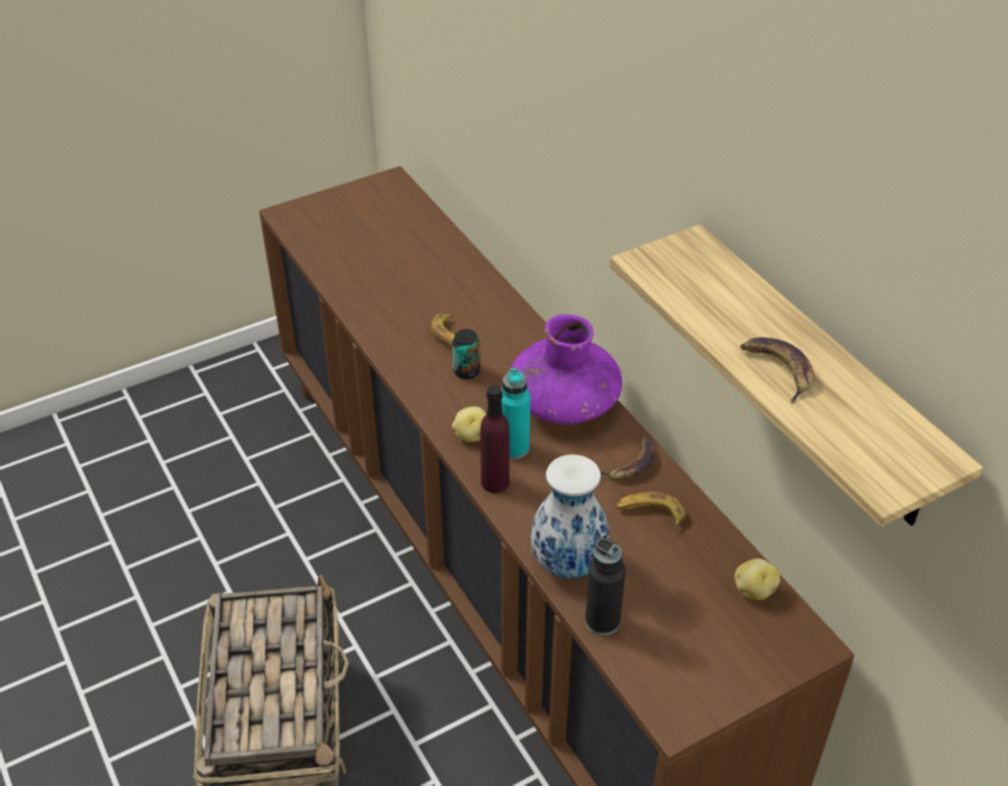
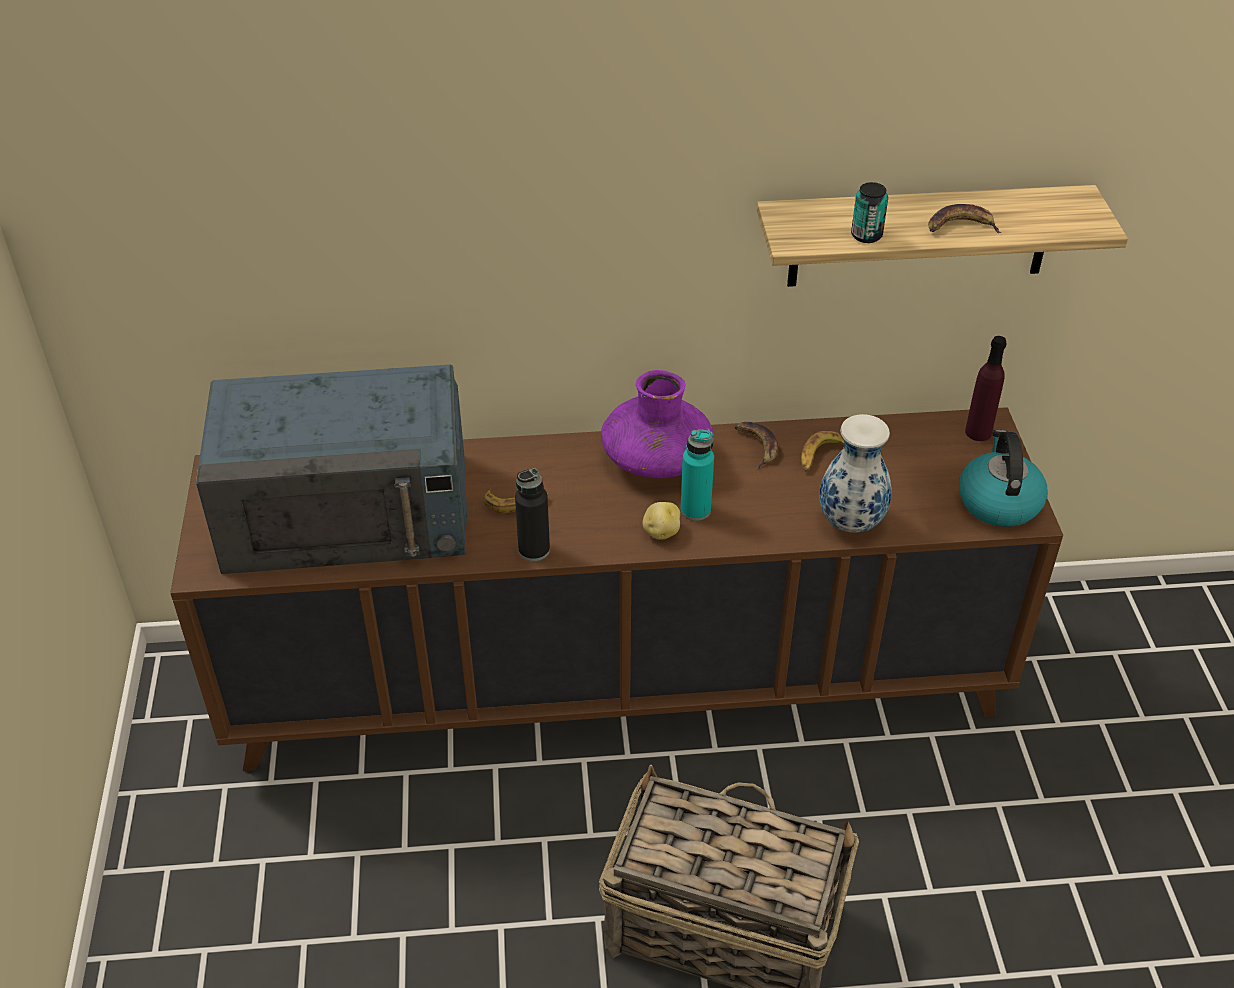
camera: 65 degrees left, 0 degrees up
(387, 256) = (349, 510): none -> blue microwave
(466, 371) = (571, 508): can -> can (866, 235)
(495, 482) = (730, 536): purple bottle -> purple bottle (978, 432)
(602, 621) = (920, 524): black bottle -> black bottle (534, 550)
(682, 681) = (998, 501): none -> kettle
(753, 590) = (926, 431): potato -> none

